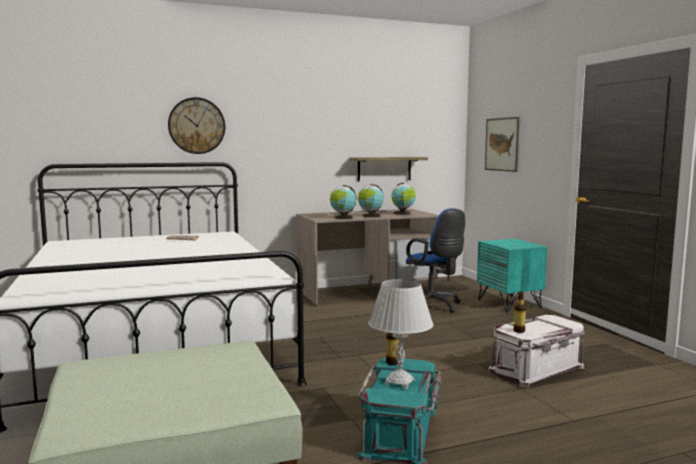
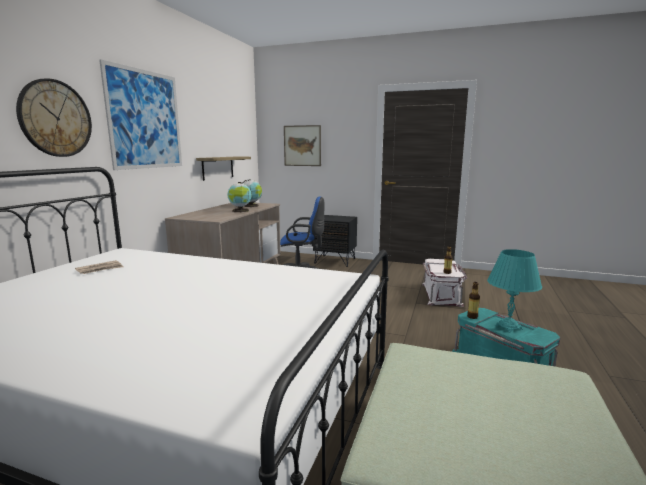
camera: 50 degrees left, 5 degrees up
(285, 122) = (145, 120): none -> picture
(343, 218) = (227, 215): globe -> none
(399, 382) = (508, 327): white table lamp -> turquoise table lamp
(509, 304) = (335, 261): turquoise nightstand -> black nightstand

